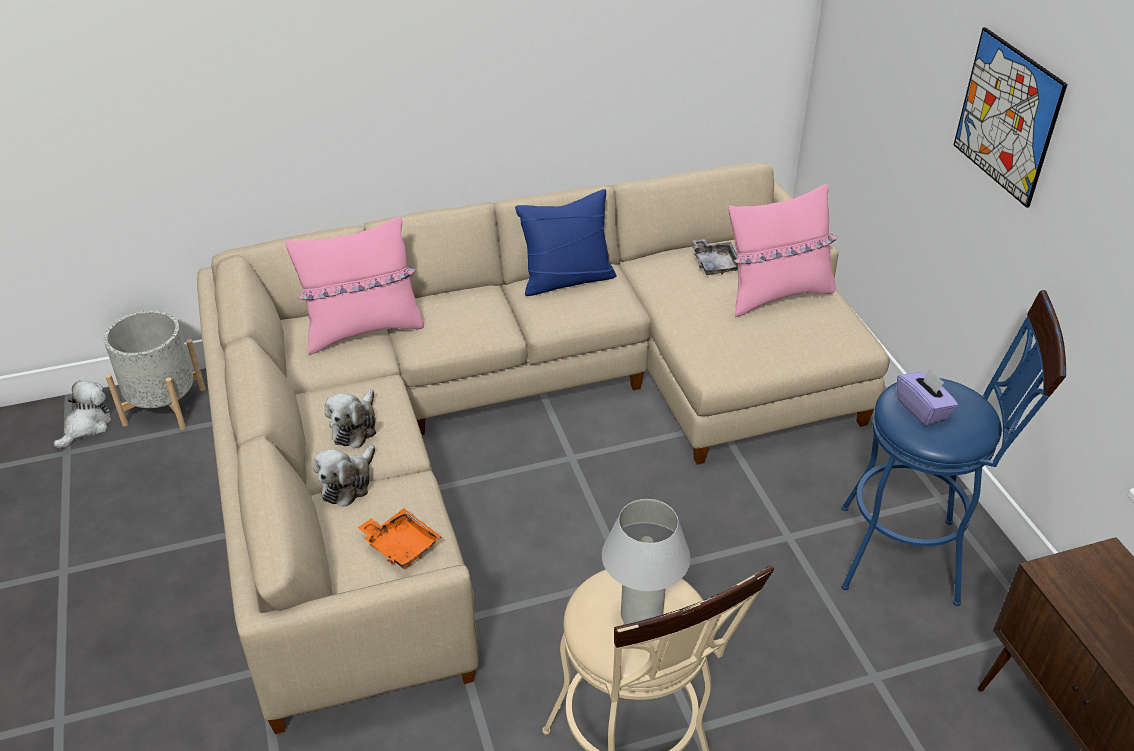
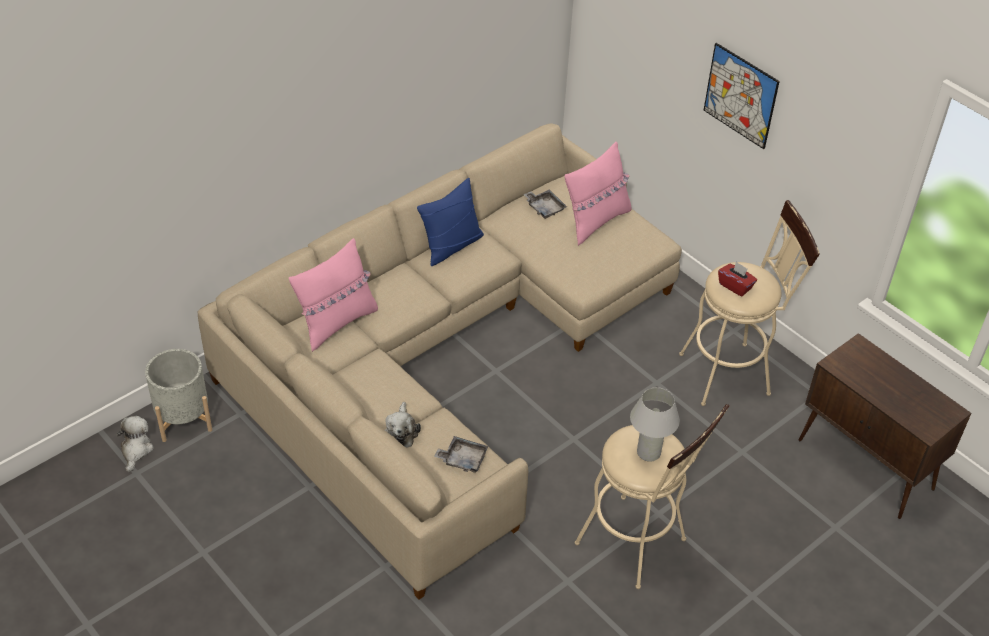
camera: 25 degrees left, 5 degrees up
(355, 427) = (380, 393): plush toy -> none
(401, 545) = (462, 459): orange tray -> grey tray
(912, 555) = (732, 372): blue stool -> beige stool
(922, 409) = (735, 286): purple tissue box -> red tissue box

